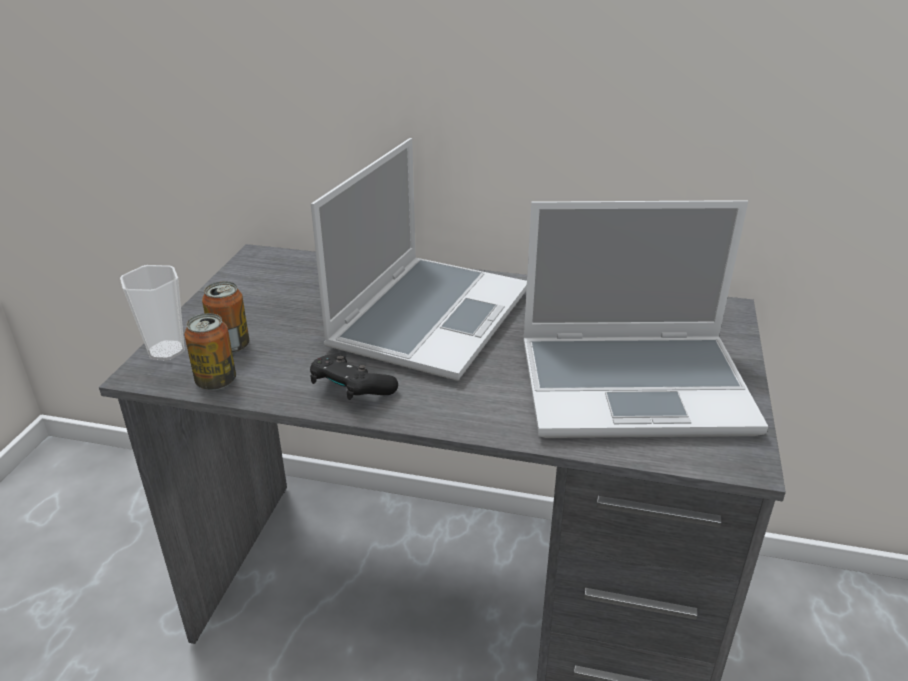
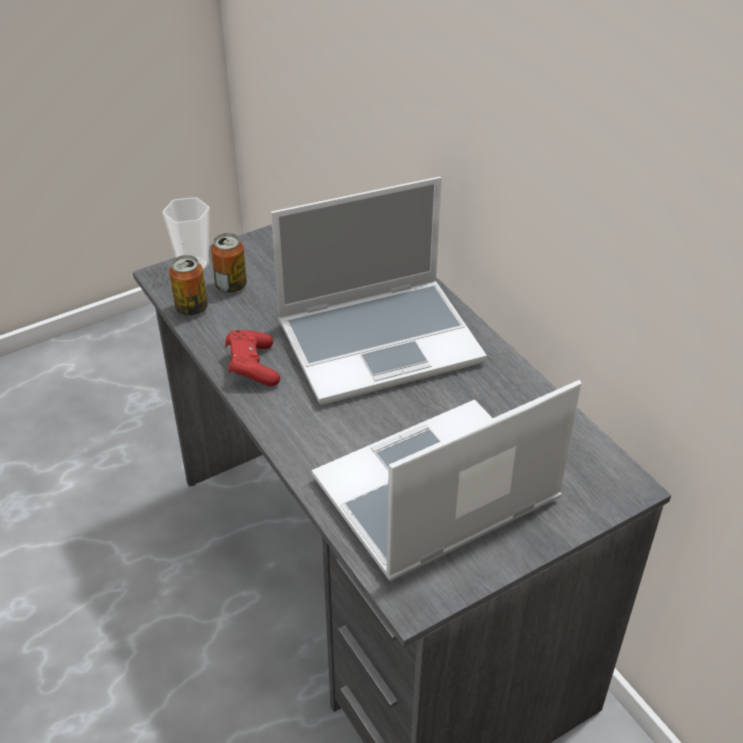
camera: 45 degrees right, 10 degrees up
(351, 391) = (252, 367): black game controller -> red game controller
(636, 386) = (434, 495): laptop -> laptop turned 105 degrees clockwise

